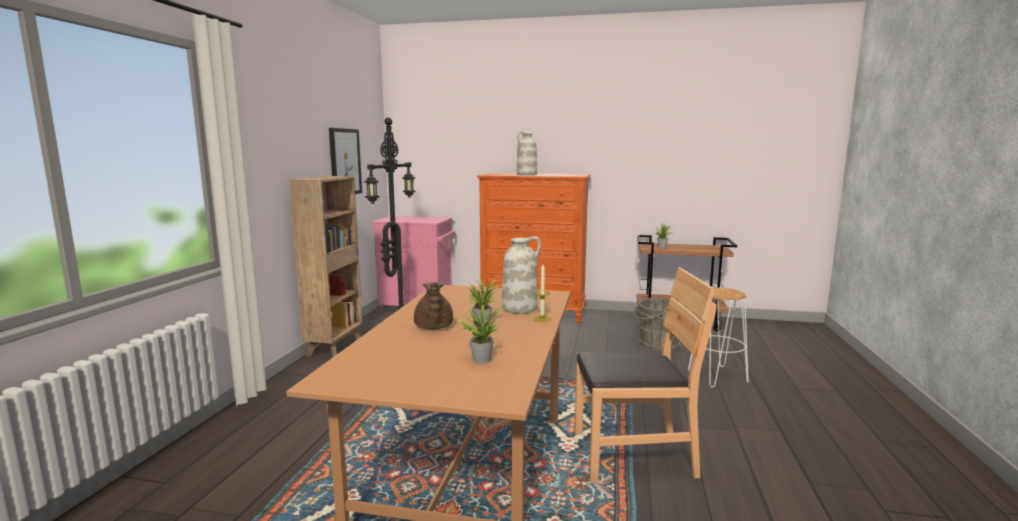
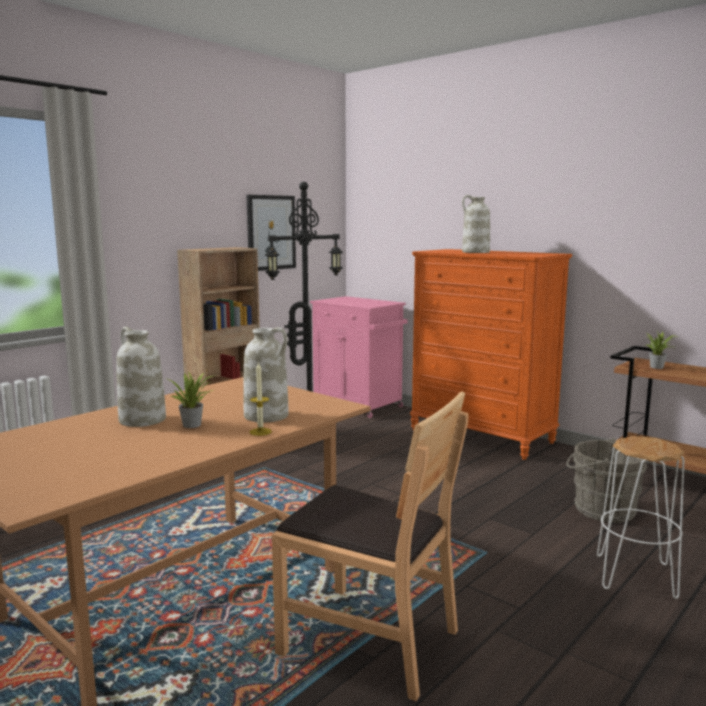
camera: 30 degrees right, 0 degrees up
(433, 327) = (141, 420): brown teapot -> white vase
(480, 358) = (104, 460): potted plant -> none

